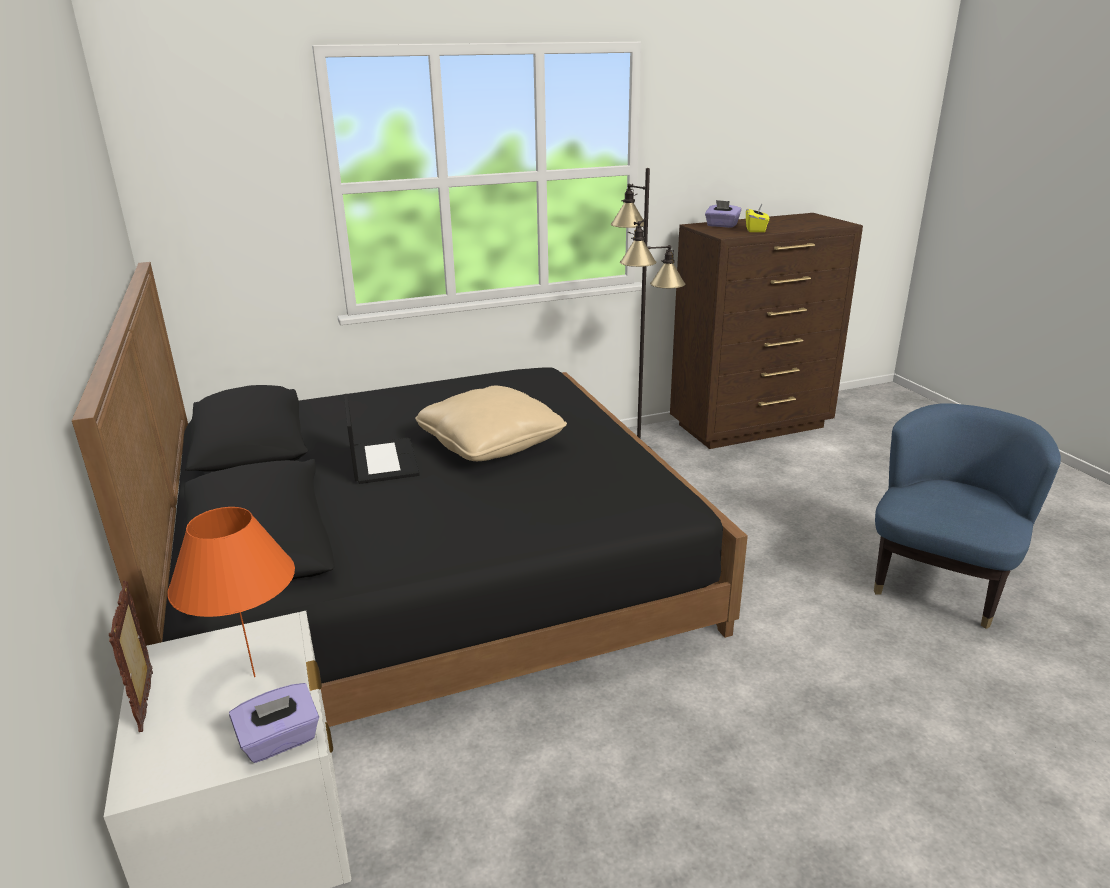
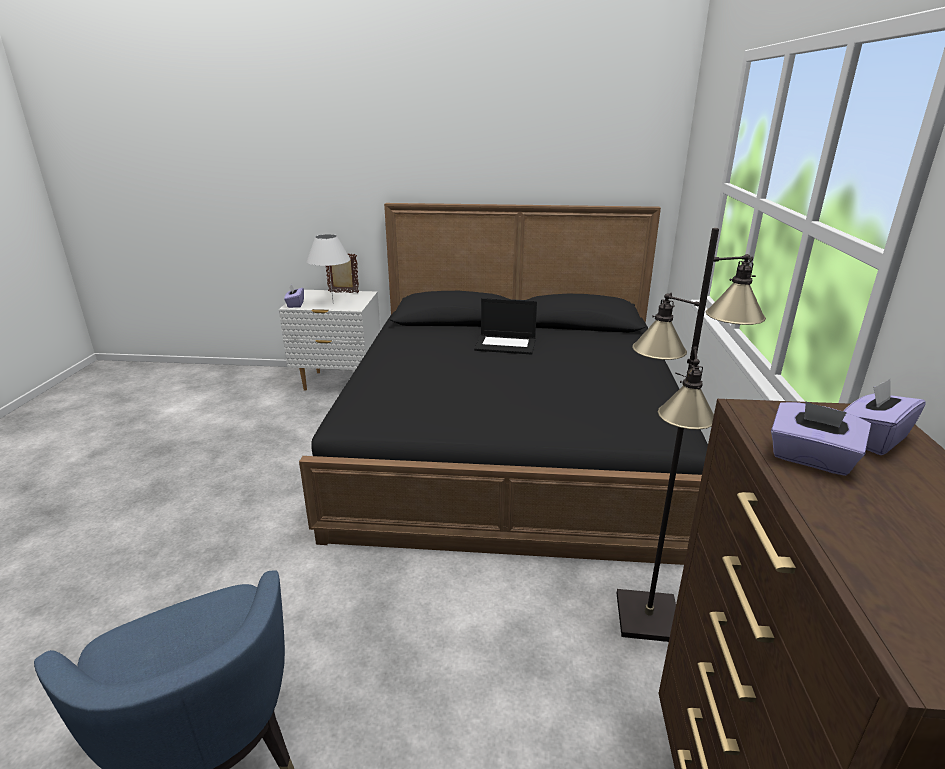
camera: 115 degrees right, 0 degrees up
(254, 676) = (333, 303): orange table lamp -> white table lamp
(491, 443) = (501, 376): beige pillow -> none
(756, 230) = (811, 459): yellow tissue box -> purple tissue box

